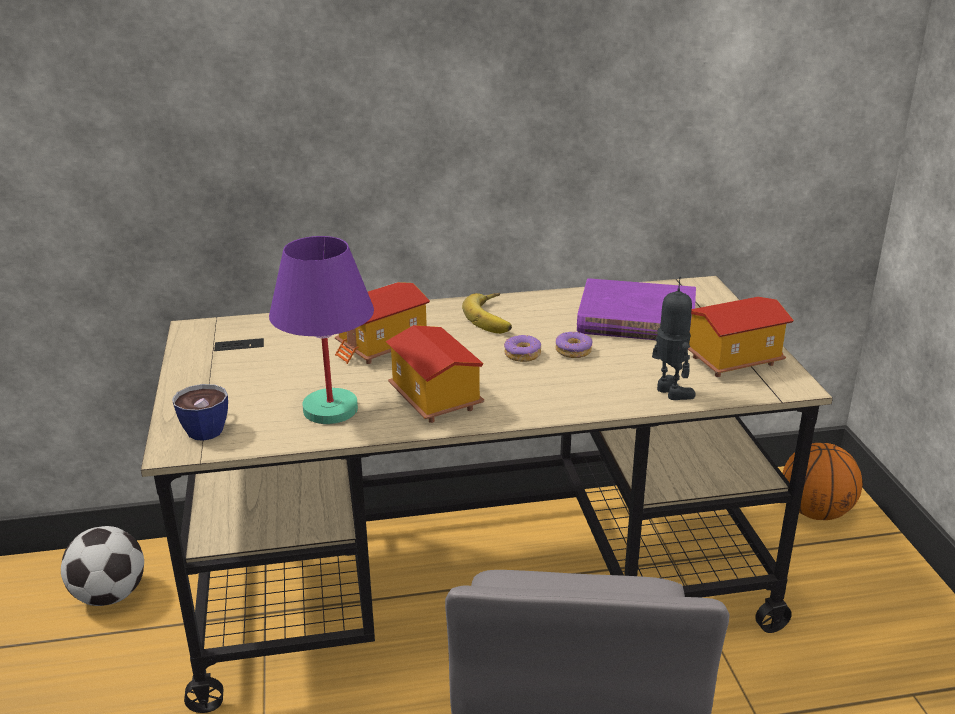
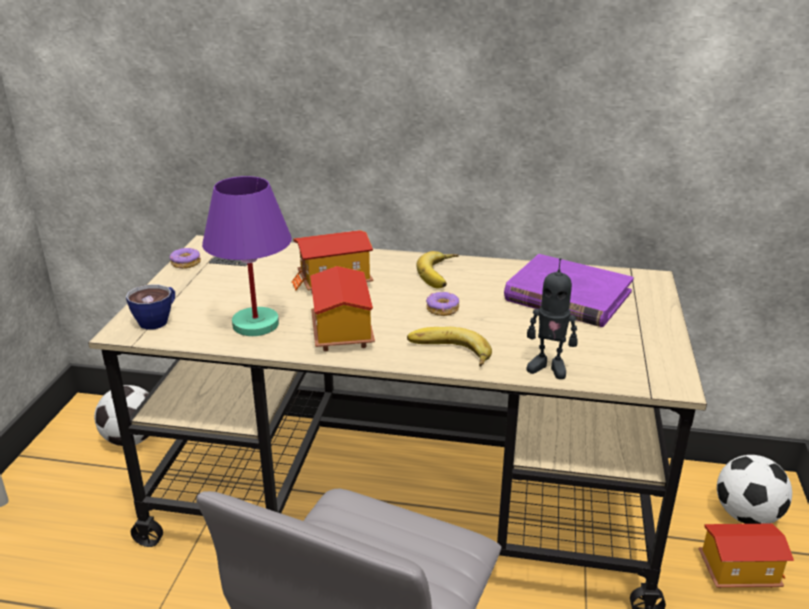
camera: 20 degrees right, 0 degrees up
(563, 398) = (448, 353): none -> banana
(573, 351) = (489, 314): donut -> donut (186, 263)
(670, 393) = (548, 367): toy robot -> toy robot turned 120 degrees clockwise
(733, 360) = (631, 349): toy house -> toy house (738, 572)
(815, 512) = (747, 515): basketball -> football

